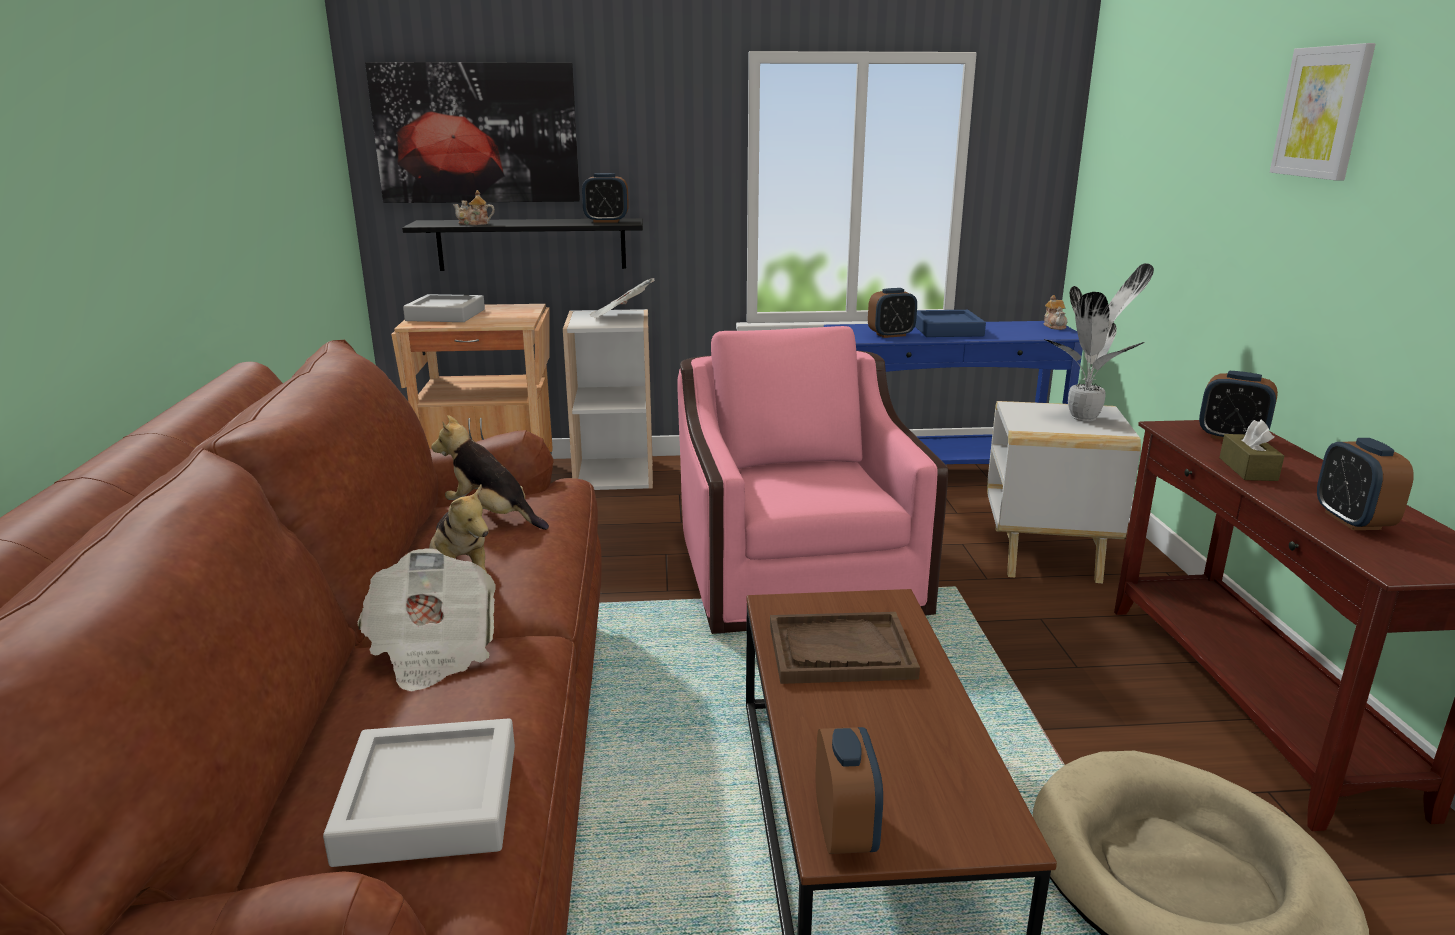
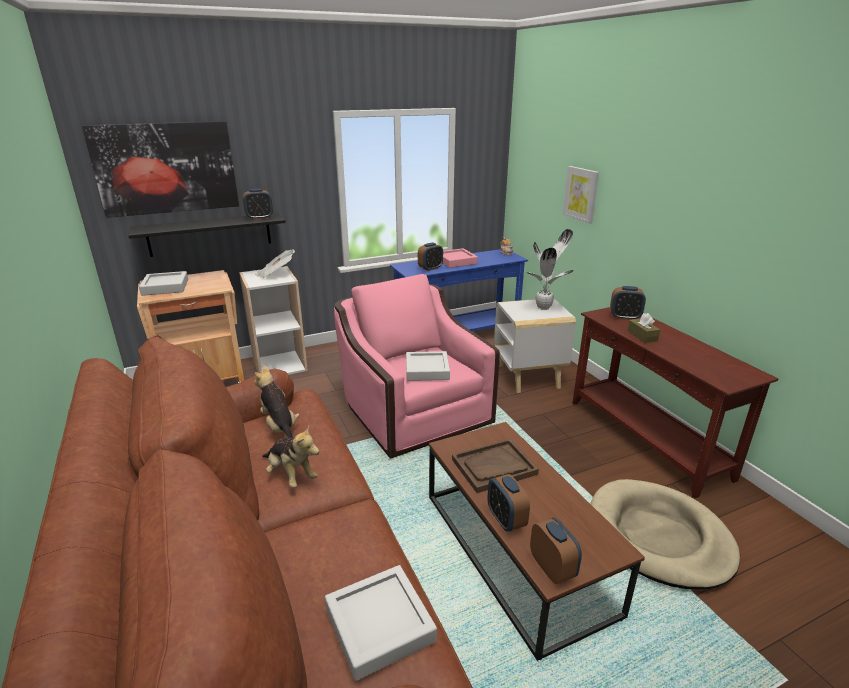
camera: 20 degrees left, 5 degrees up
(432, 650) = (311, 528): newspaper -> none
(474, 224) = (175, 227): teapot -> none
(492, 515) = (280, 427): plush toy -> plush toy turned 45 degrees clockwise
(809, 488) = (427, 370): none -> grey tray
(947, 330) = (456, 261): blue tray -> pink tray
(1322, 112) = (653, 159): picture -> picture (581, 194)
(1352, 520) = (697, 359): alarm clock -> alarm clock (506, 520)

